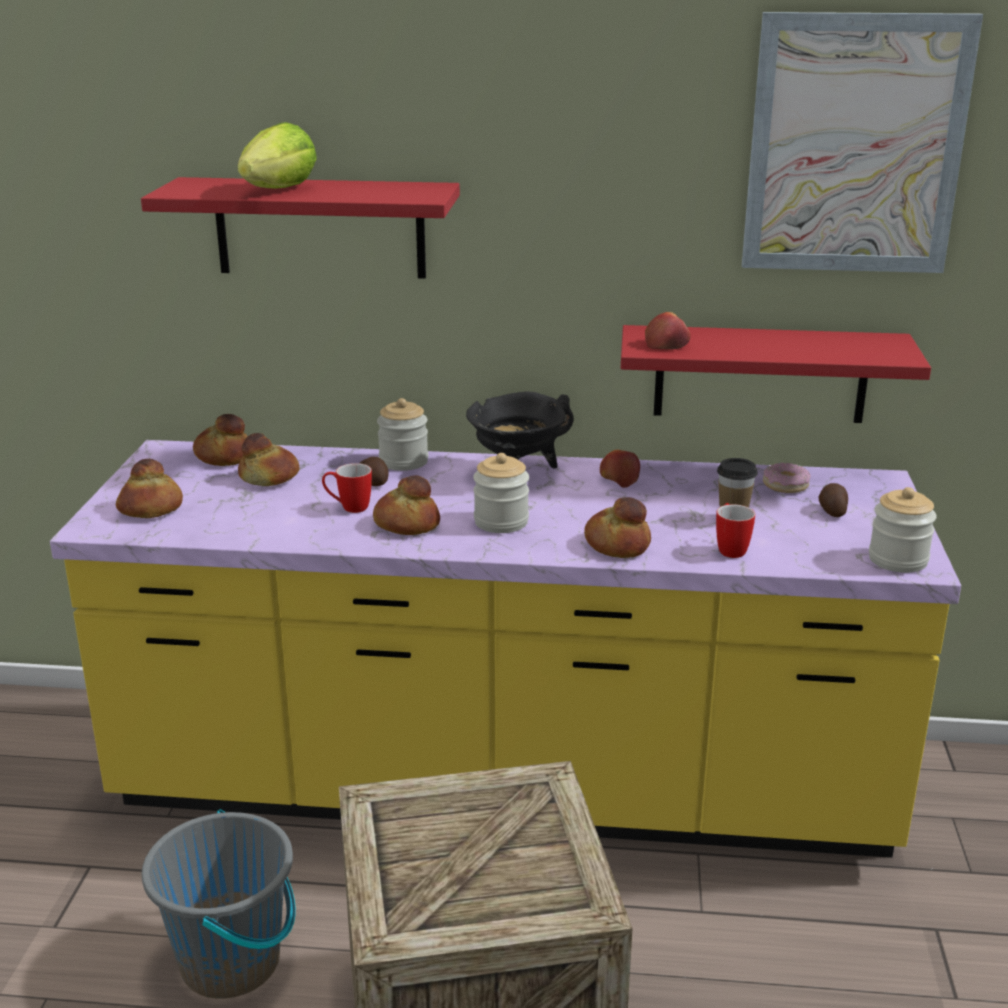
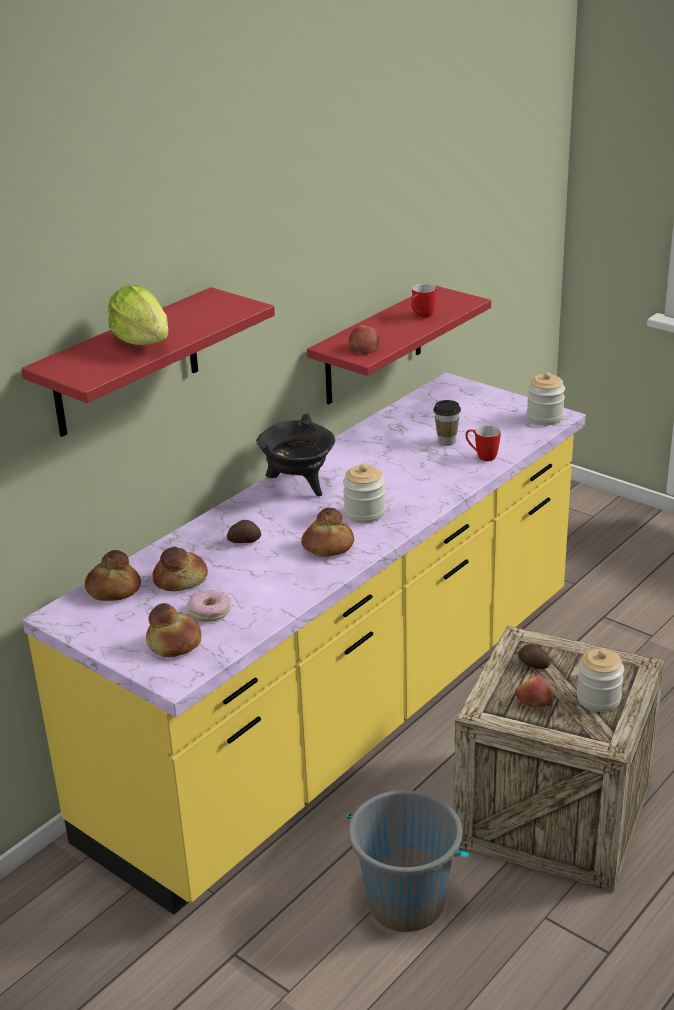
camera: 55 degrees left, 5 degrees up
(348, 508) = (275, 561): mug -> mug (421, 316)
(403, 461) = (224, 519): jar -> jar (598, 699)
(618, 544) = (439, 486): bread -> none
(619, 478) = (350, 455): apple -> apple (532, 700)
(785, 485) = (423, 411): donut -> donut (209, 611)
(832, 511) = (471, 411): potato -> potato (533, 665)
(855, 146) = (401, 176): picture -> none

